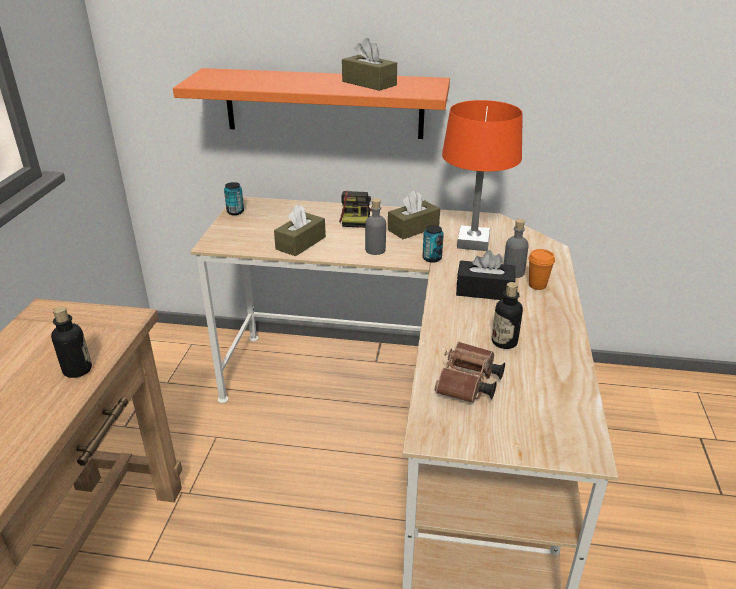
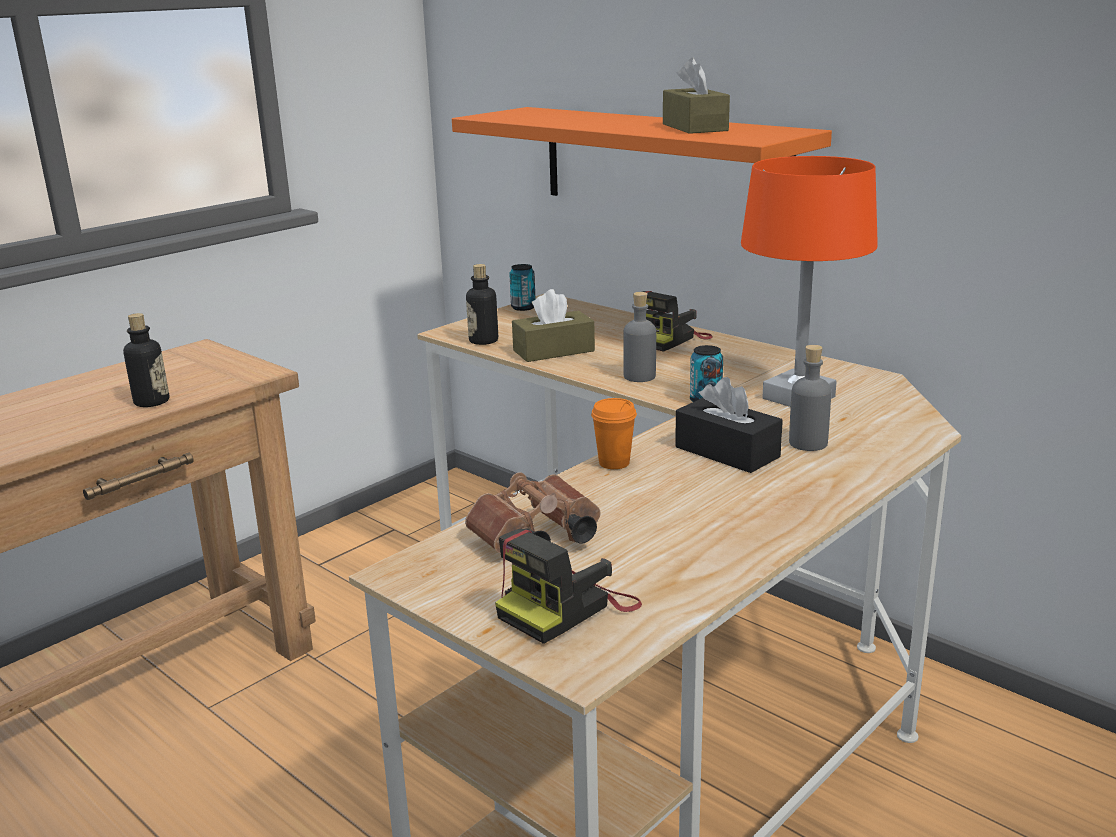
camera: 35 degrees right, 10 degrees down
(413, 228) = (731, 365): brown tissue box -> none
(504, 342) = (662, 512): bottle -> bottle (483, 341)
(537, 285) = (823, 466): orange cup -> orange cup (614, 463)
(538, 422) = (567, 608): none -> camera

